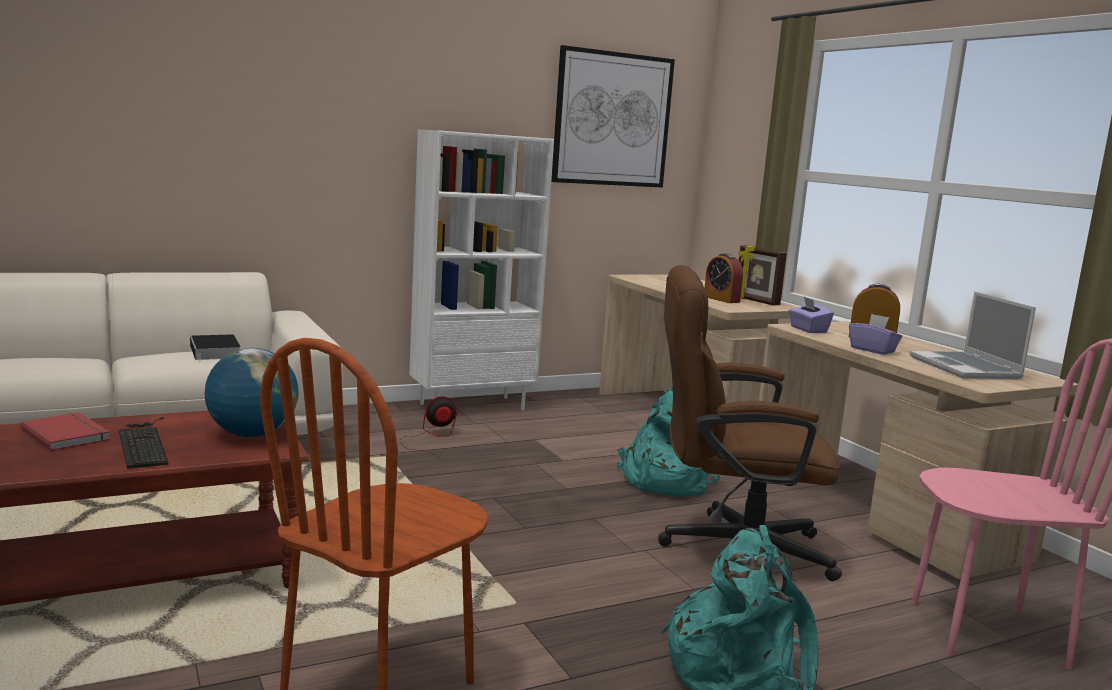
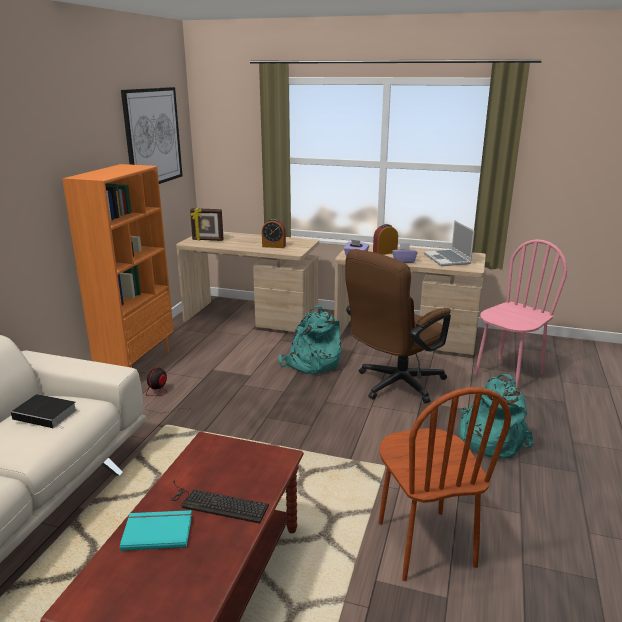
camera: 45 degrees left, 10 degrees up
(68, 434) = (157, 531): red book -> turquoise book
(252, 434) = (247, 457): globe -> none
(472, 406) = (137, 364): white bookcase -> orange bookcase
(756, 301) = (288, 241): picture frame -> picture frame (207, 240)
(966, 368) = (448, 259): laptop -> laptop turned 45 degrees clockwise

